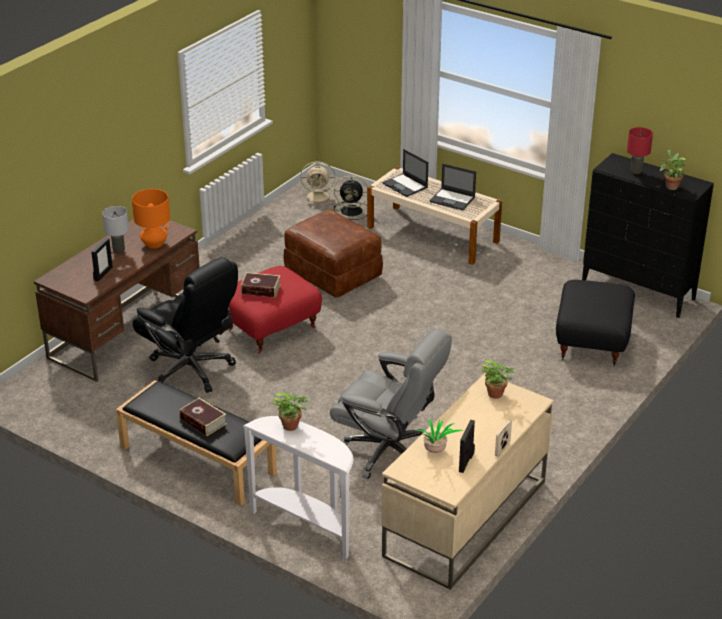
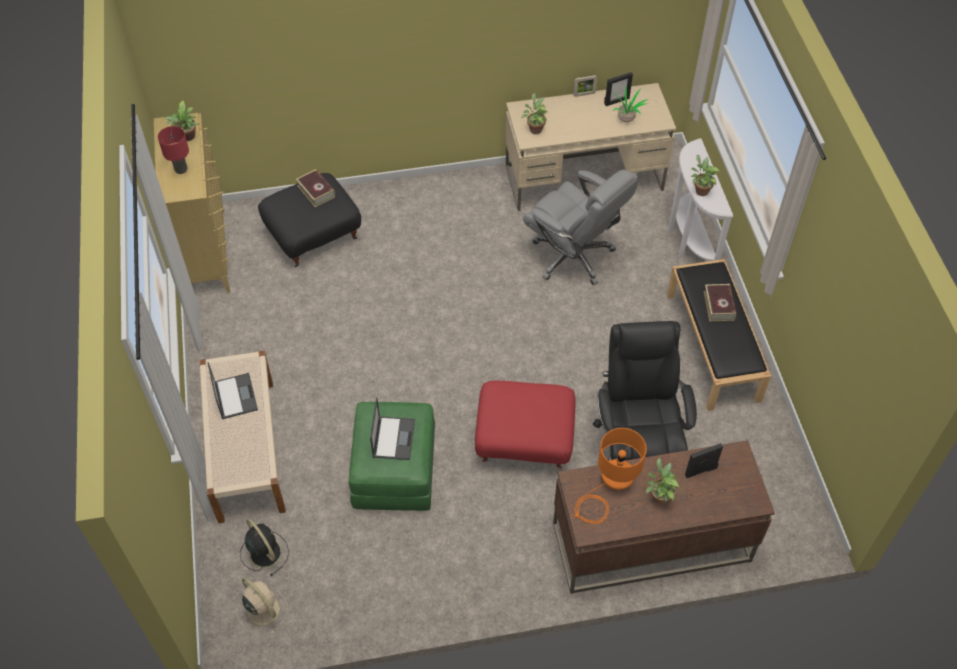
camera: 135 degrees left, 20 degrees up
(118, 251) = (659, 496): white table lamp -> potted plant
(260, 289) = (537, 412): book -> book (316, 191)
(334, 273) = (394, 470): brown ottoman -> green ottoman
(388, 452) = (573, 256): grey office chair -> grey office chair turned 150 degrees clockwise
(405, 185) = (243, 453): laptop -> laptop (393, 438)
(638, 292) = (207, 252): black dresser -> beige dresser

